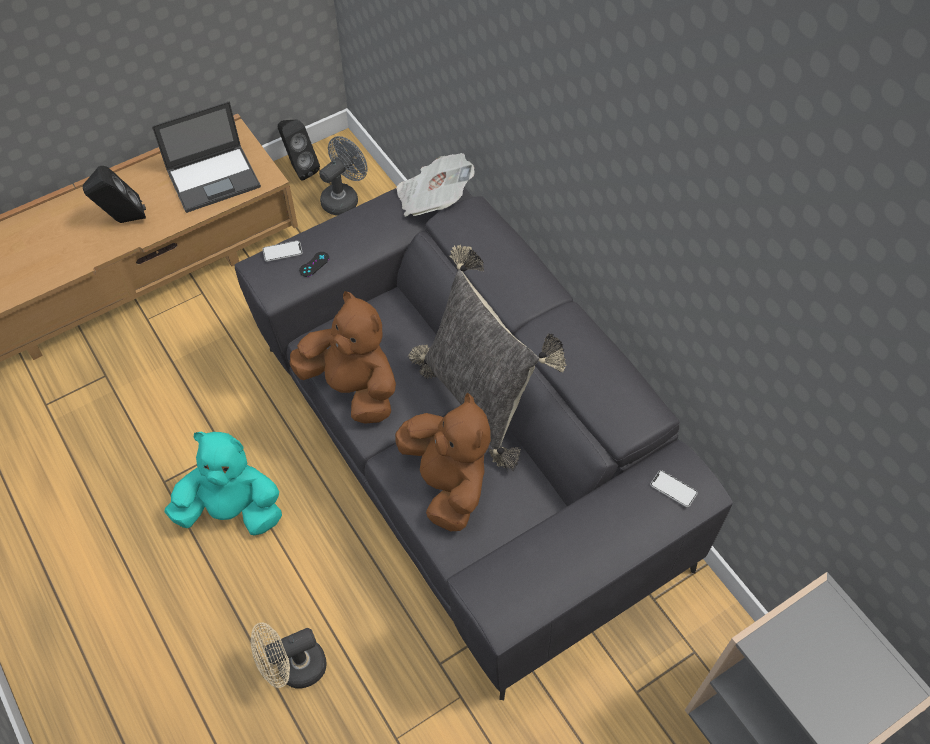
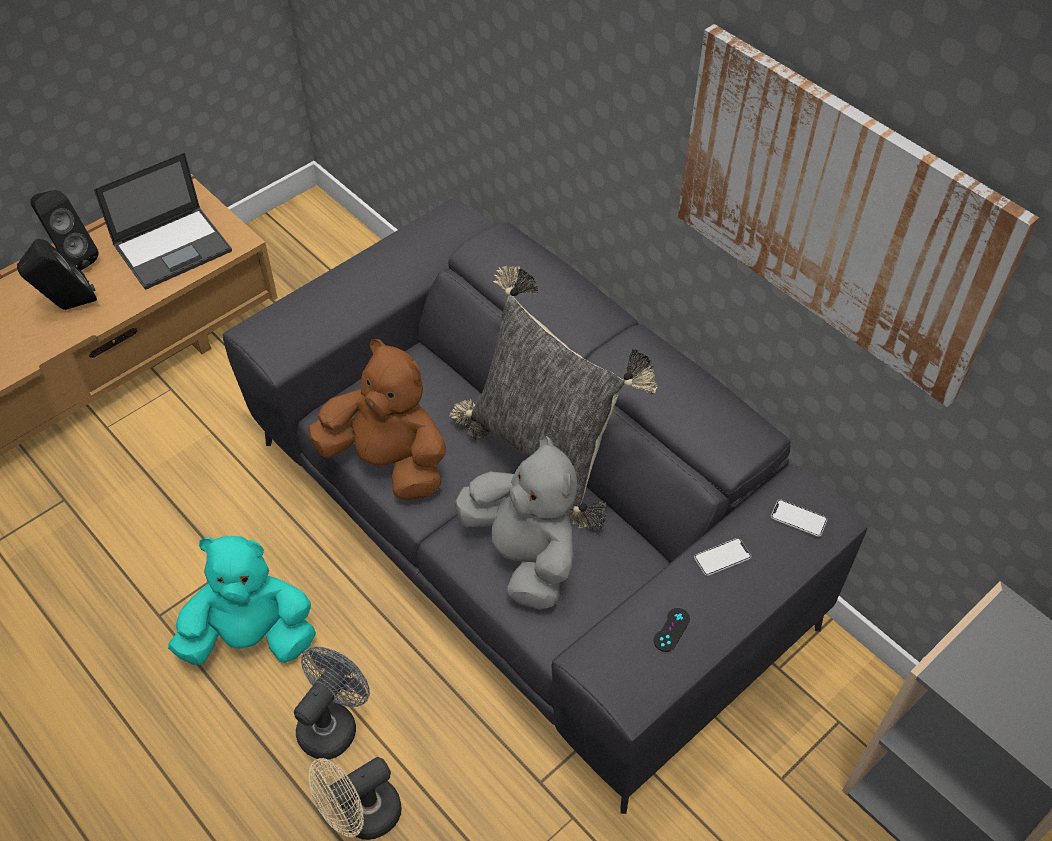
camera: 10 degrees left, 5 degrees down
(282, 251) = (280, 311): phone -> phone (722, 557)
(299, 169) = (266, 236): black speaker -> black speaker (72, 259)
(314, 264) = (321, 321): black game controller -> black game controller (671, 630)
(344, 198) = (325, 262): grey fan -> grey fan (332, 723)
(433, 199) = (450, 233): newspaper -> none
(447, 482) = (523, 555): brown plush toy -> grey plush toy
(722, 251) = (836, 214): none -> picture

